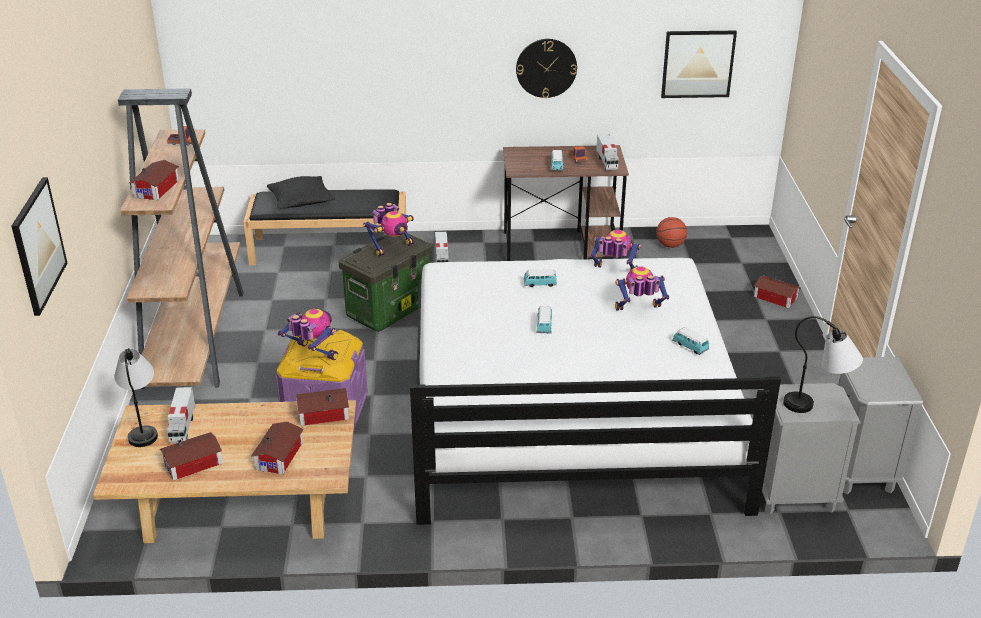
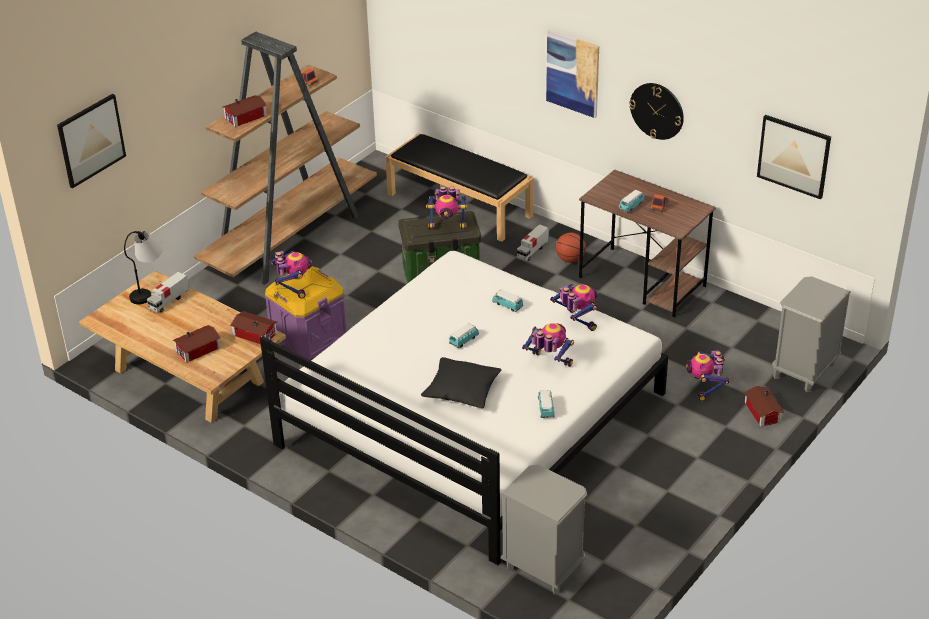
camera: 40 degrees right, 5 degrees up
(195, 464) = (149, 330): toy house -> none
(301, 201) = (440, 155): black pillow -> black pillow (461, 391)
(444, 60) = (573, 73): none -> picture
(607, 162) = (679, 219): toy truck -> none
(670, 245) = (738, 322): basketball -> basketball (570, 259)
(713, 299) = (705, 388): none -> toy robot
(819, 406) = (544, 496): table lamp -> none
(859, 471) = (620, 579): grey nightstand -> grey nightstand (804, 371)

